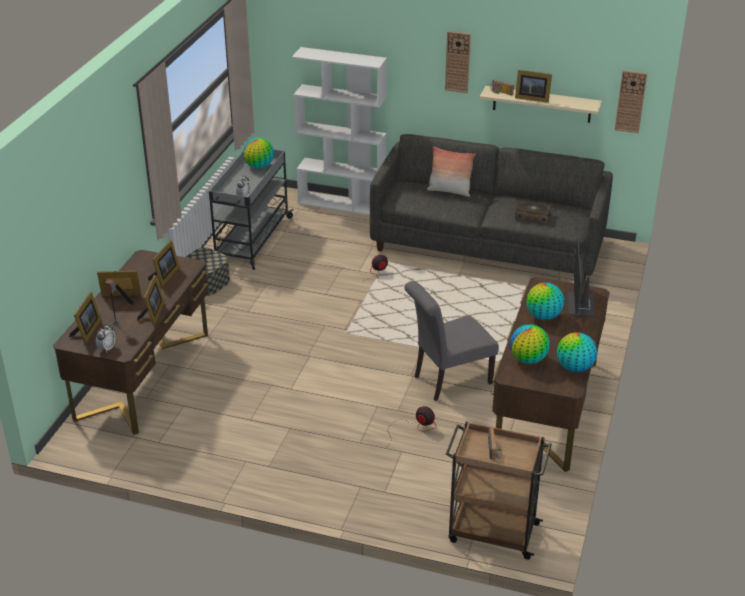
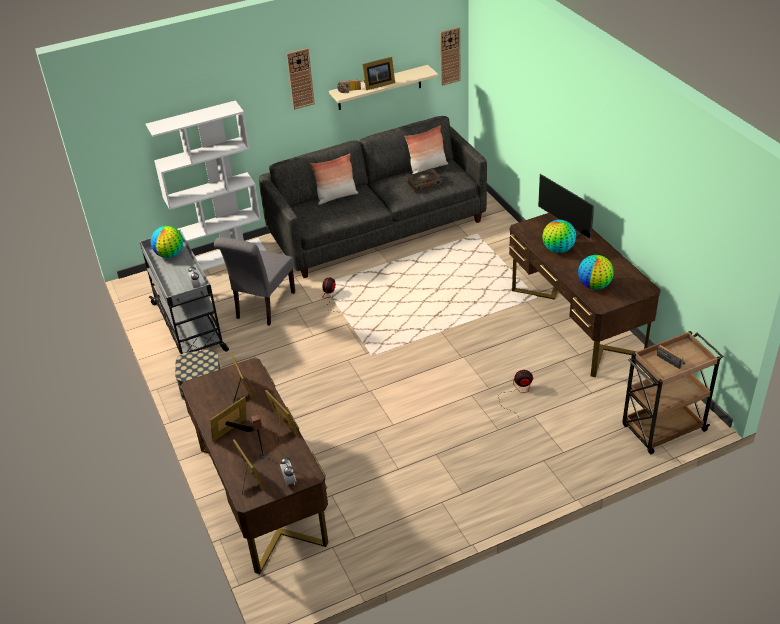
camera: 40 degrees left, 5 degrees up
(448, 380) = (490, 344): grey chair -> grey chair (263, 307)
(556, 206) = (427, 168): none -> pillow
(574, 368) = (628, 273): globe -> none

